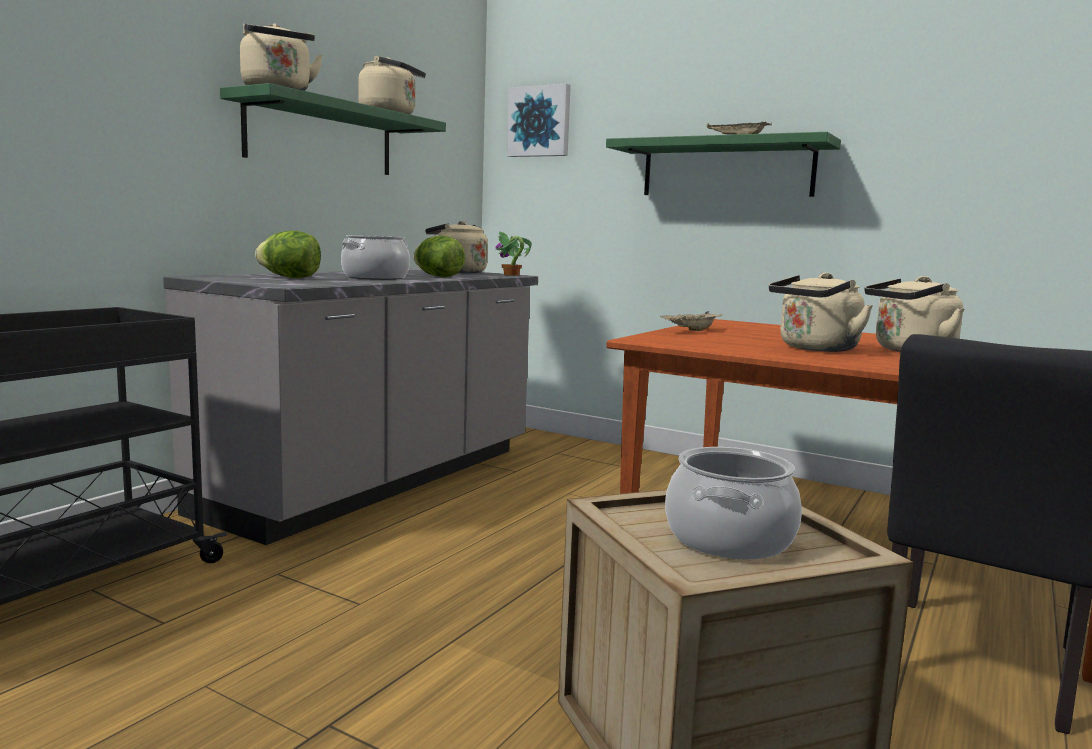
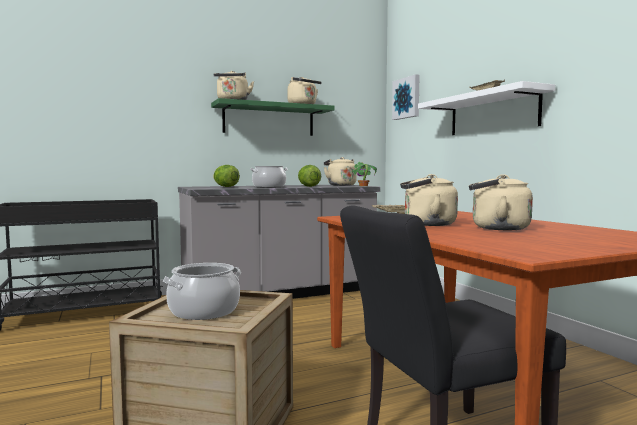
camera: 35 degrees right, 5 degrees down
(726, 169) = (492, 113): green shelf -> white shelf

